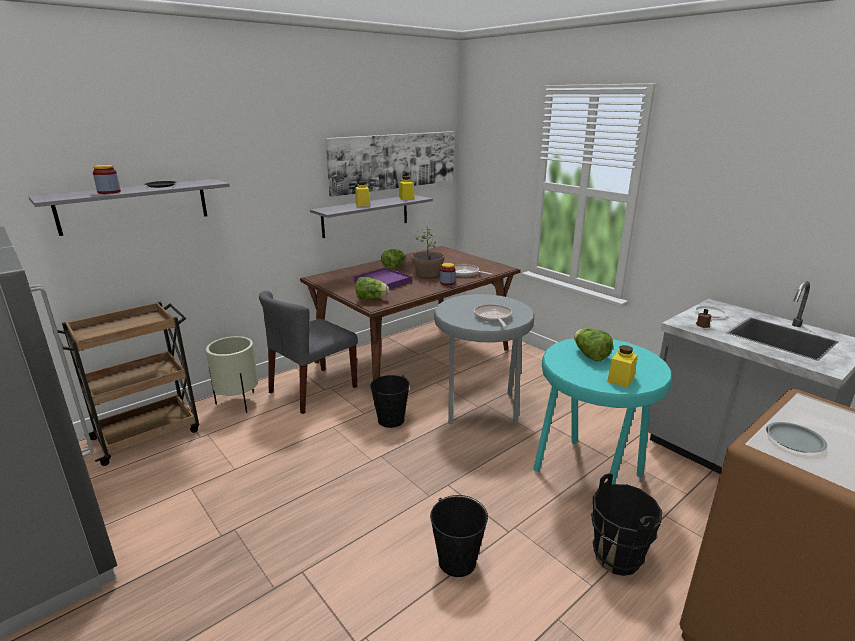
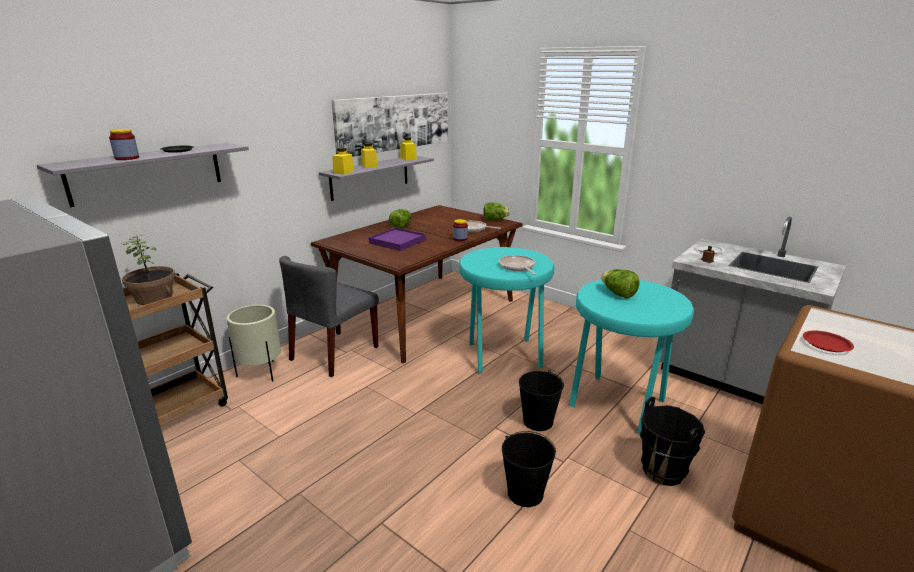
camera: 10 degrees left, 0 degrees up
(371, 299) = (393, 258): lettuce -> lettuce (495, 220)
(390, 420) = (421, 374): black bucket -> black bucket (537, 421)
(428, 273) = (437, 231): potted plant -> potted plant (155, 298)
(479, 408) = (502, 355): grey stool -> turquoise stool
(620, 379) = (652, 312): yellow jar -> yellow jar (343, 172)
(794, 440) = (826, 344): grey plate -> red plate

